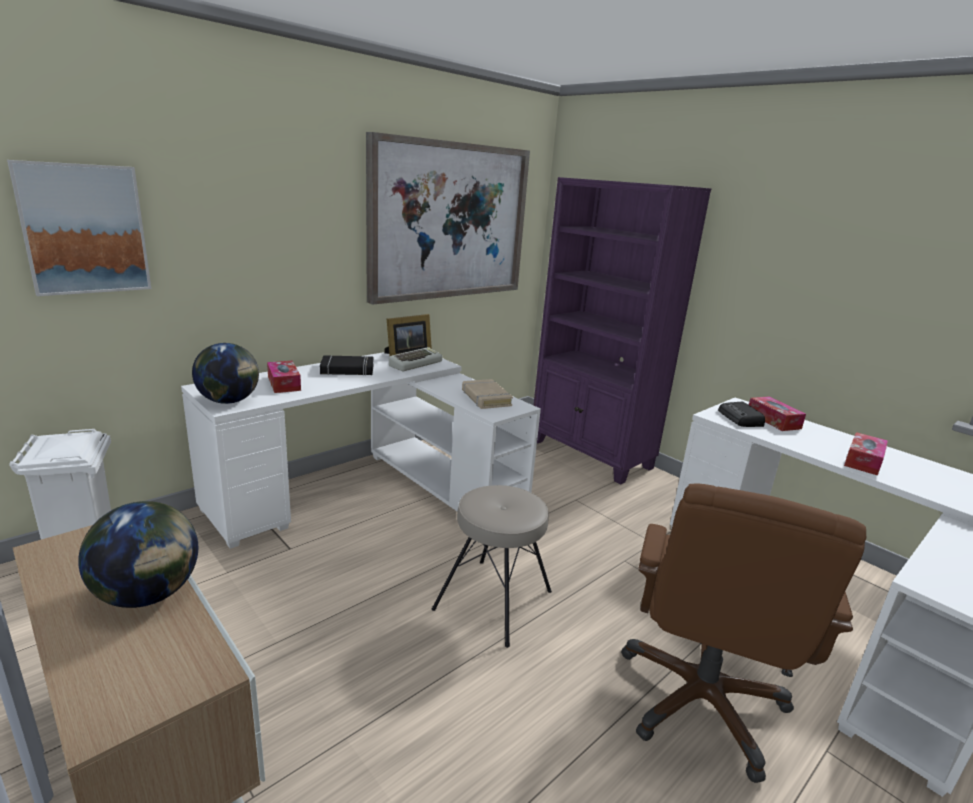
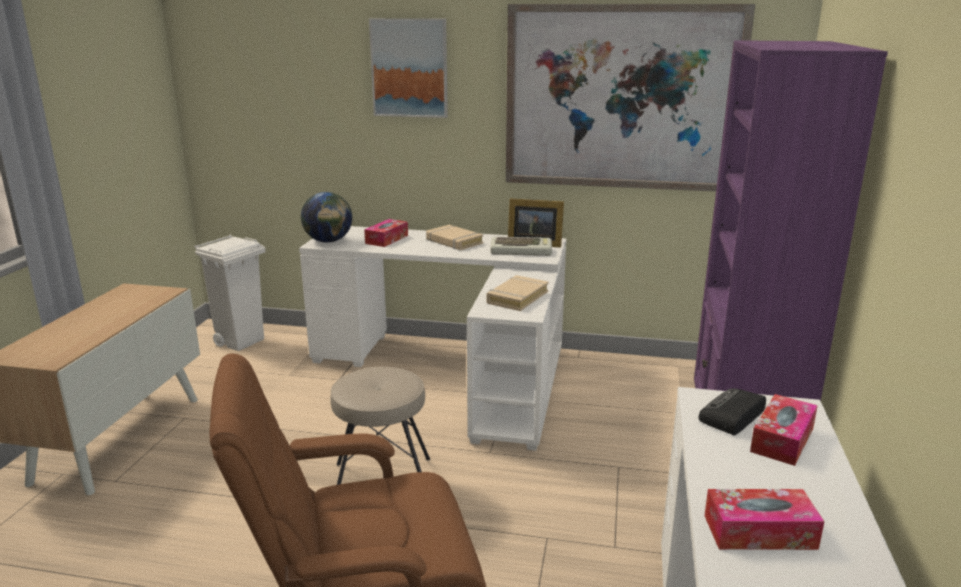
camera: 55 degrees right, 0 degrees up
(84, 229) = (277, 97): picture -> picture (409, 68)
(149, 594) = (107, 323): globe -> none
(347, 370) = (454, 242): black book -> beige book

